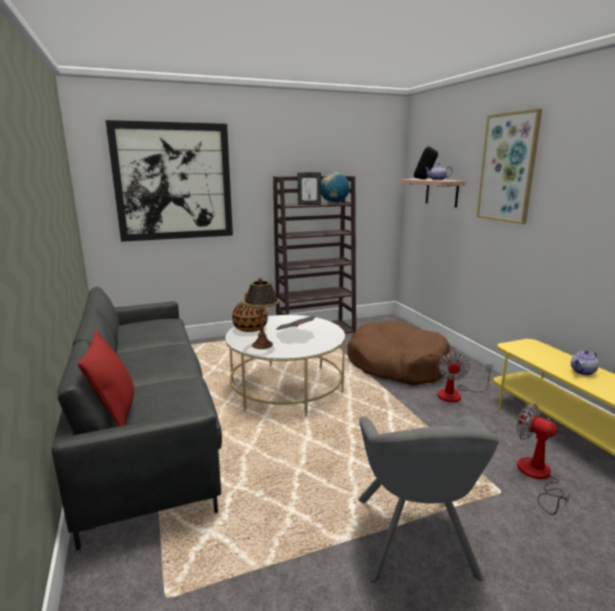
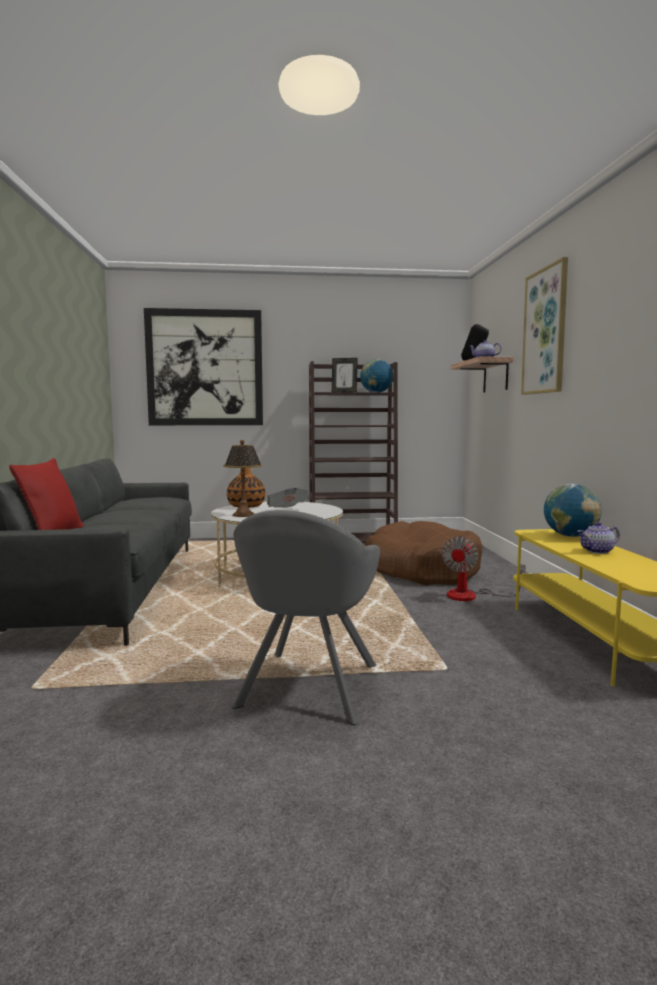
camera: 15 degrees right, 10 degrees down
(537, 477) = (506, 664): fan -> none
(544, 350) = (570, 536): none -> globe

